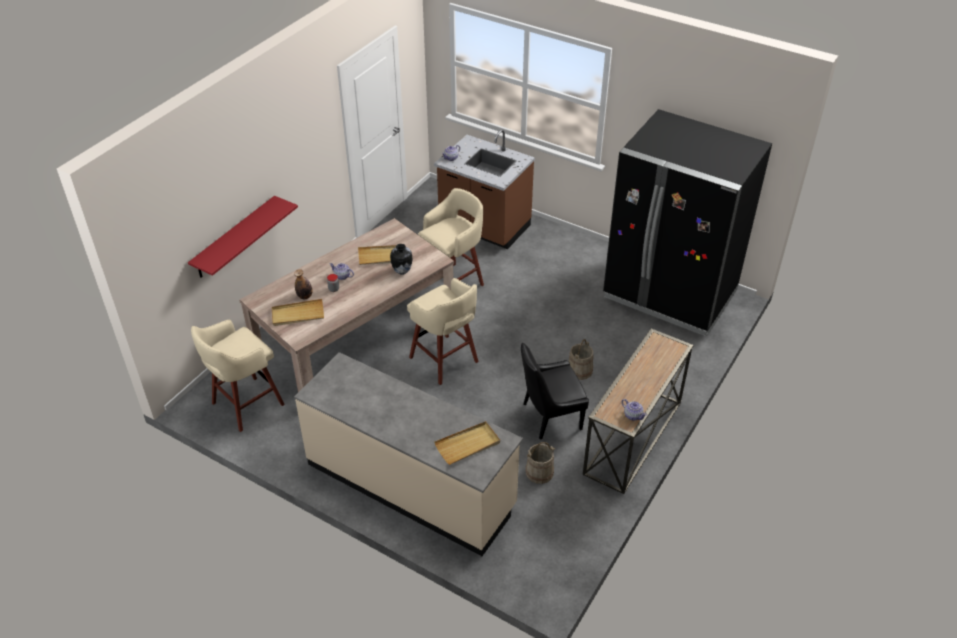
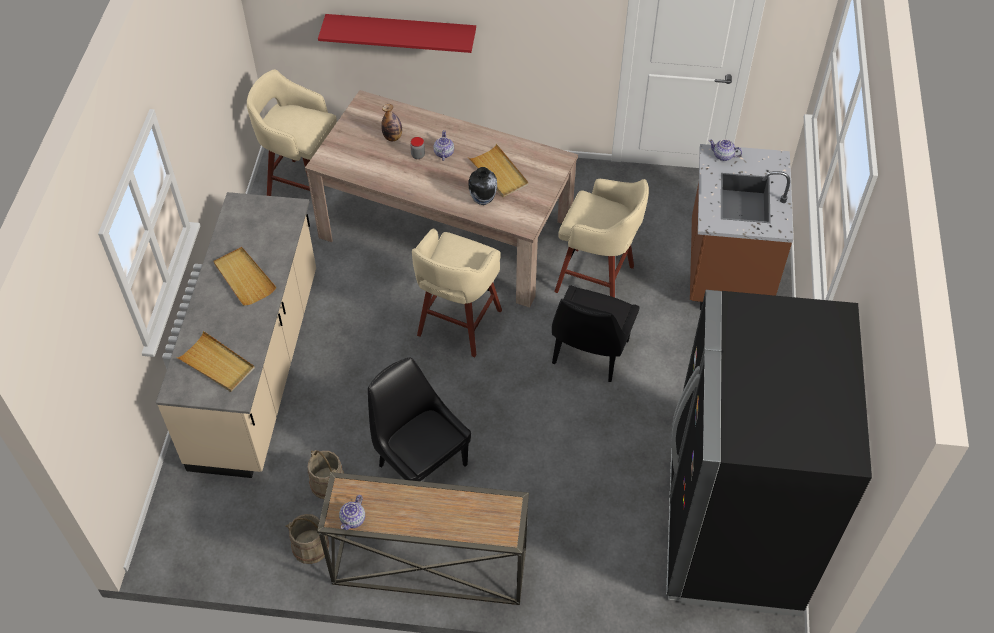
camera: 65 degrees right, 10 degrees up
(298, 314) = (360, 144): beige tray -> beige tray (244, 278)
(510, 307) = (589, 354): none -> black chair
(580, 370) = (517, 468): beige bucket -> beige bucket (310, 547)

